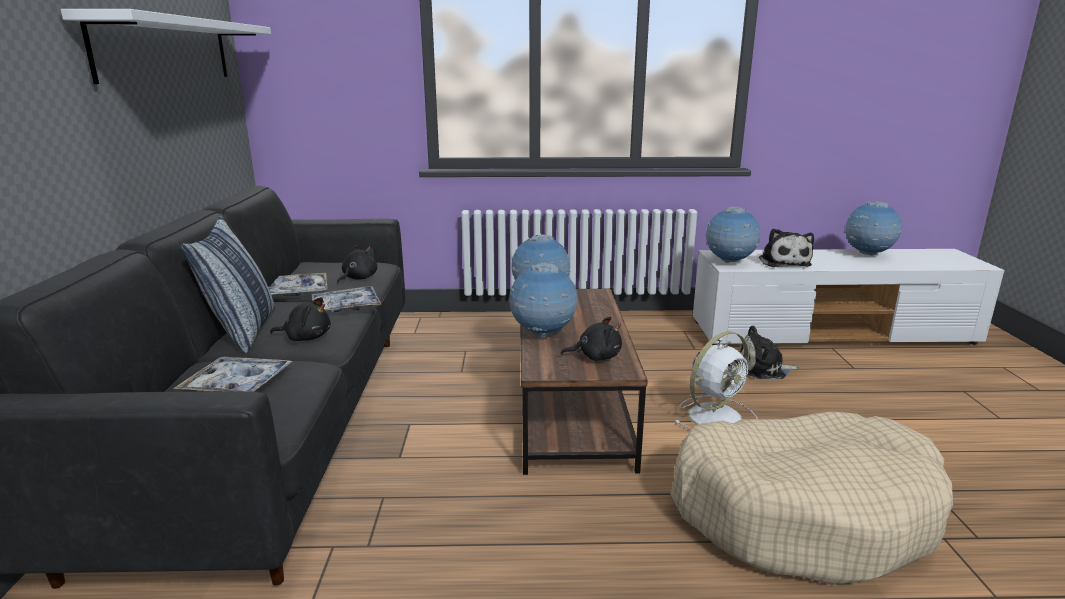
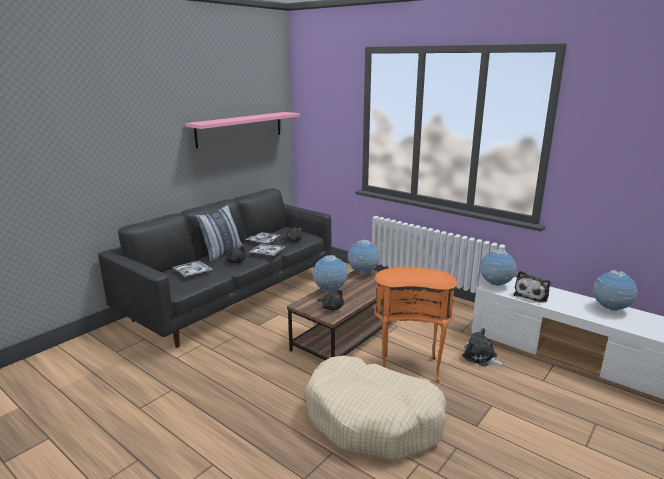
camera: 40 degrees right, 0 degrees up
(166, 50) = (240, 129): white shelf -> pink shelf
(716, 416) = (409, 366): white fan -> orange side table

